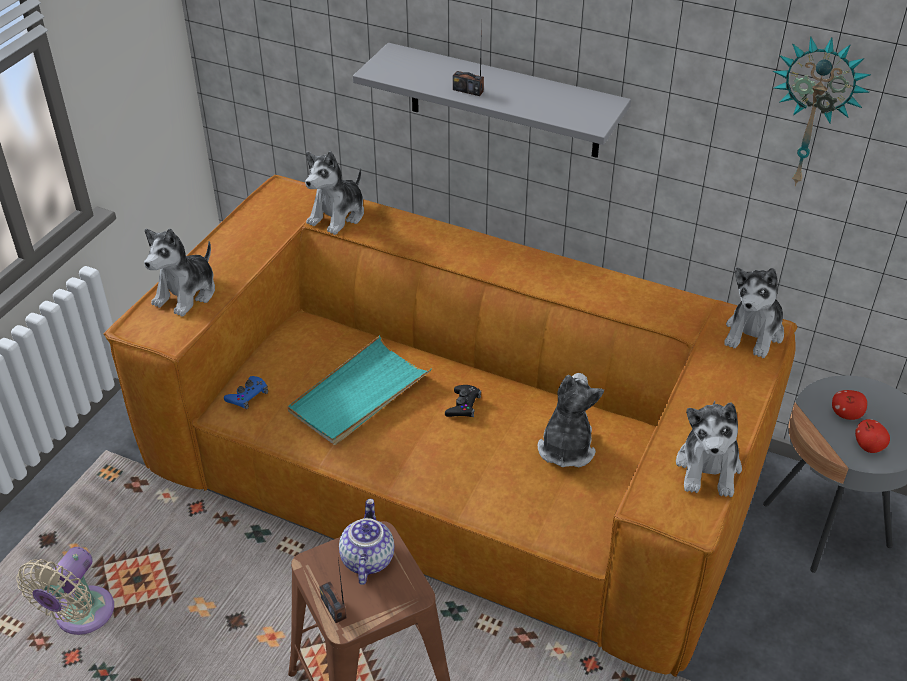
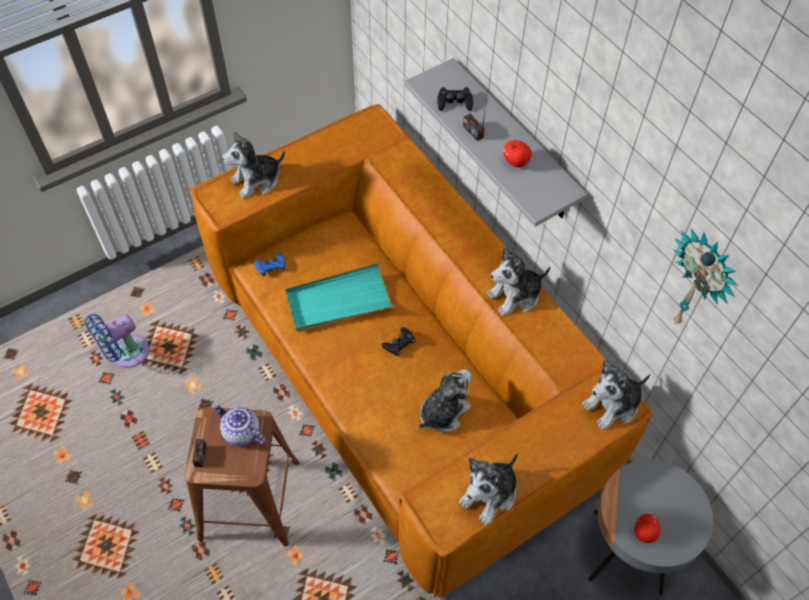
camera: 30 degrees right, 15 degrees up
(81, 617) = (126, 354): beige fan -> blue fan
(338, 215) = (395, 159): plush toy -> plush toy (515, 296)
(366, 559) = (241, 433): teapot -> teapot turned 90 degrees counterclockwise
(425, 74) = (454, 102): none -> black game controller
(846, 414) = (650, 498): apple -> apple (516, 161)

